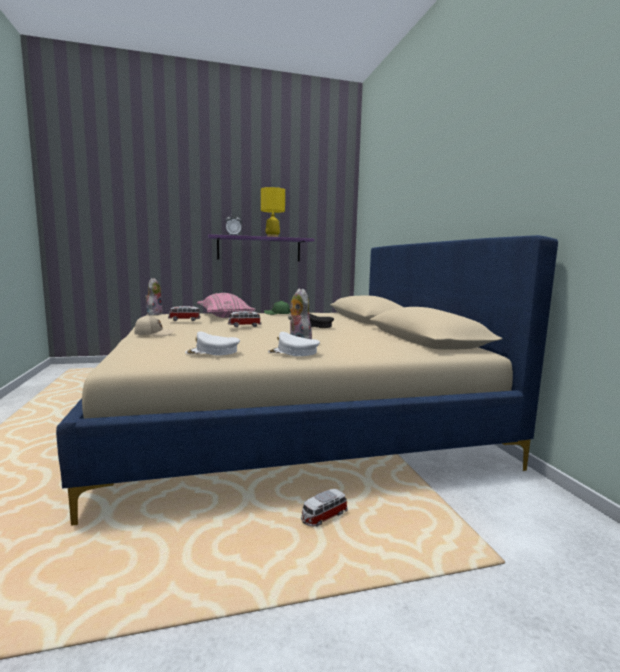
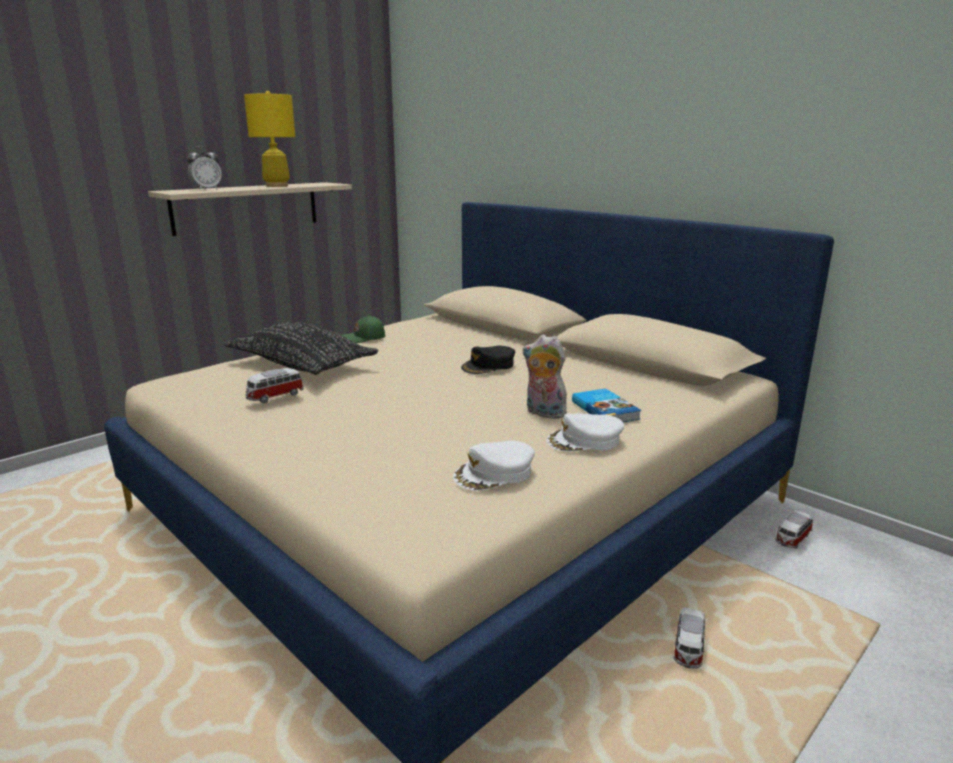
camera: 30 degrees left, 10 degrees up
(154, 314) = (148, 383): plush toy -> none
(154, 334) = (300, 449): beige cap -> none
(224, 316) = (302, 366): pink pillow -> black pillow
(244, 326) = (399, 390): toy car -> toy car (792, 539)
(259, 249) = (247, 207): purple shelf -> beige shelf
(339, 346) = (606, 410): none -> book

